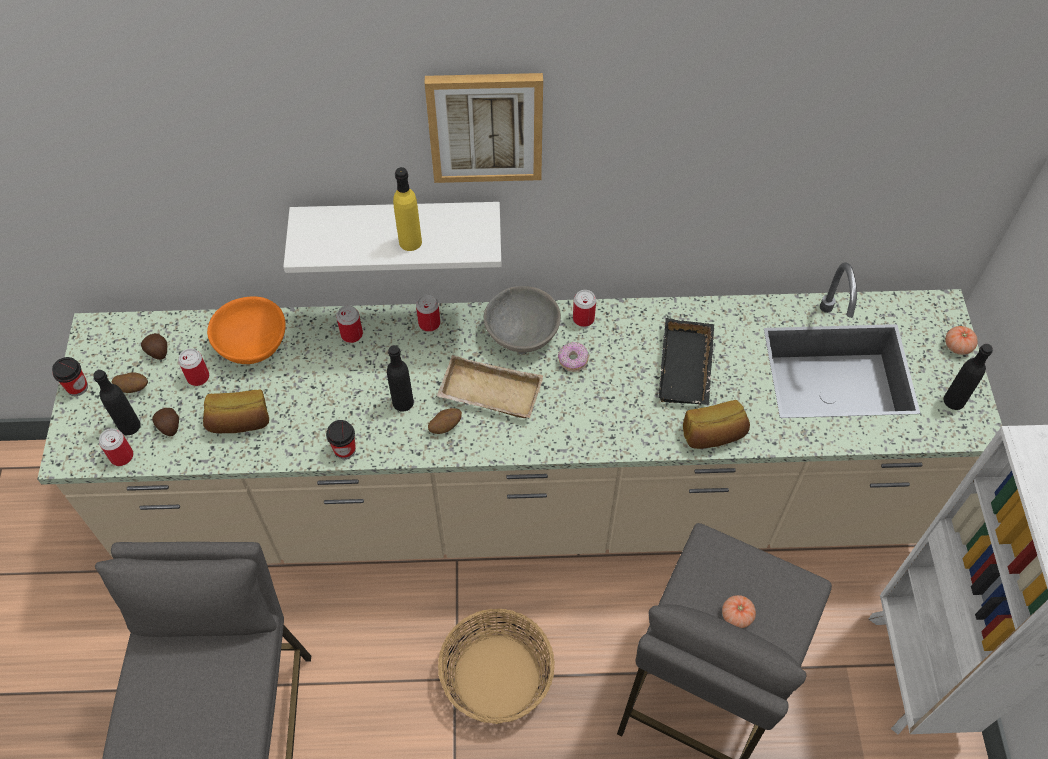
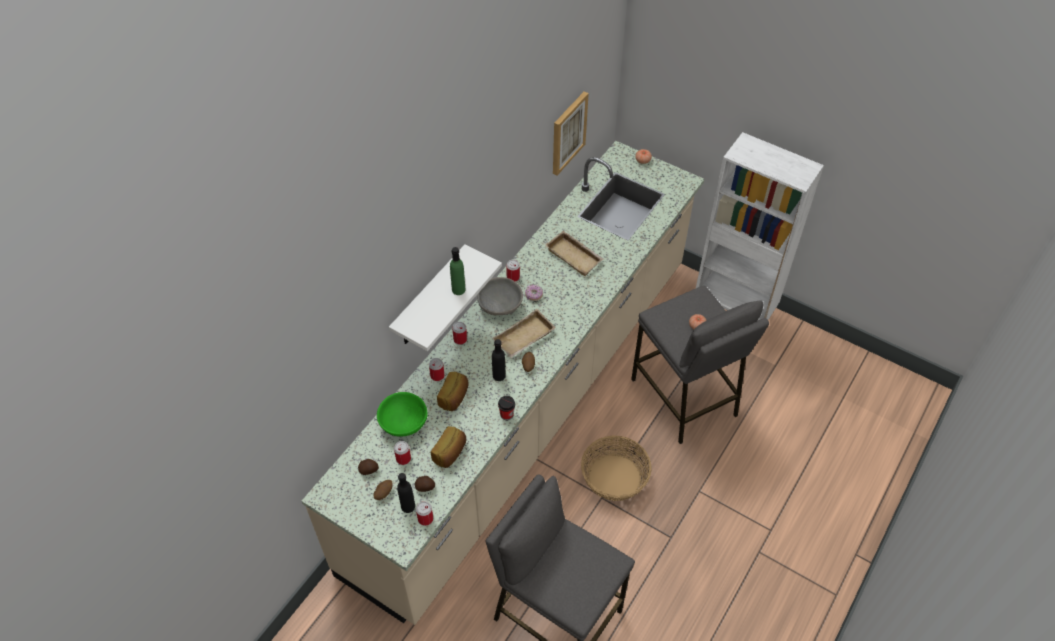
camera: 55 degrees left, 5 degrees down
(77, 387) = (358, 521): cup -> none
(252, 345) = (404, 423): orange bowl -> green bowl
(410, 242) = (458, 289): yellow bottle -> green bottle
(485, 126) = (457, 205): picture -> picture (568, 133)
(688, 369) = (575, 256): black tray -> beige tray
(713, 435) = (618, 268): bread -> bread (454, 397)
(954, 400) = (667, 179): black bottle -> none

